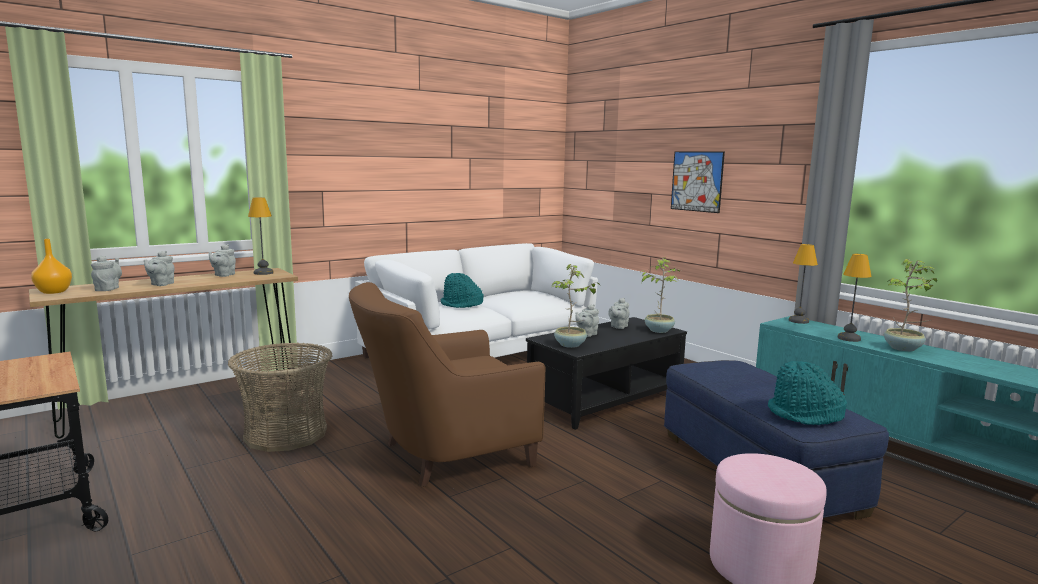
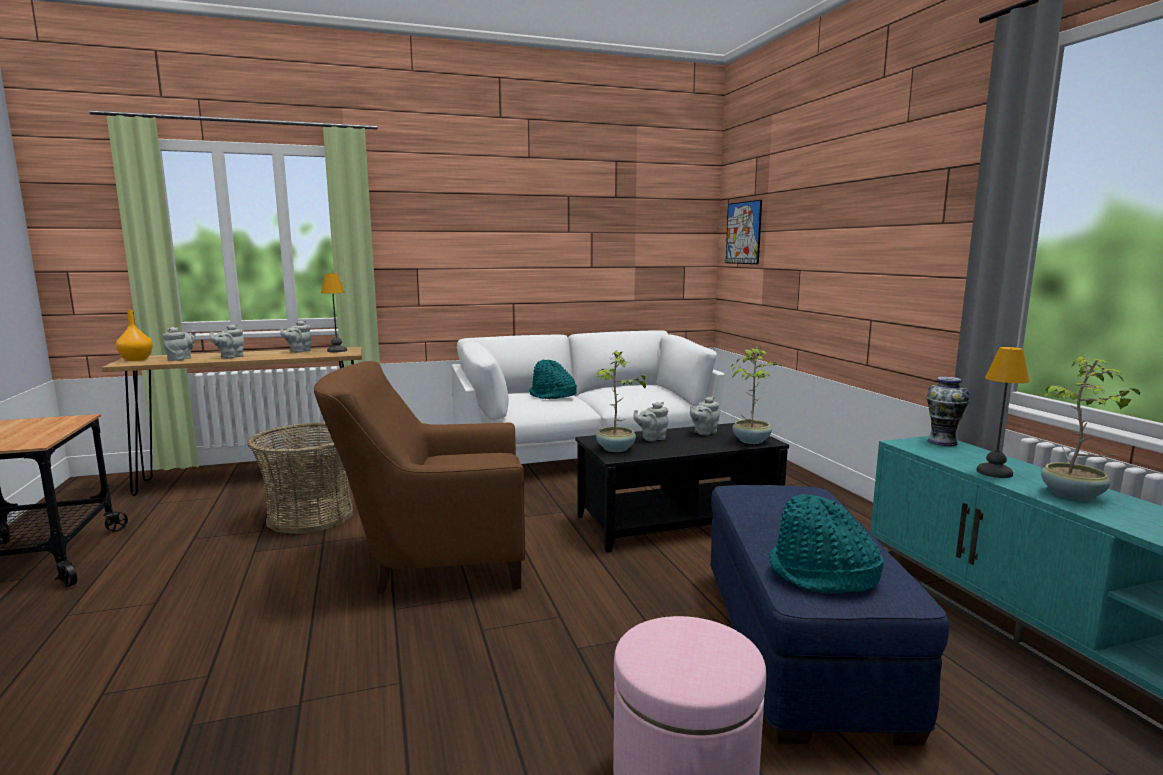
camera: 20 degrees right, 0 degrees up
(696, 181) = (846, 252): picture -> picture (743, 233)
(798, 321) = (942, 442): table lamp -> vase

